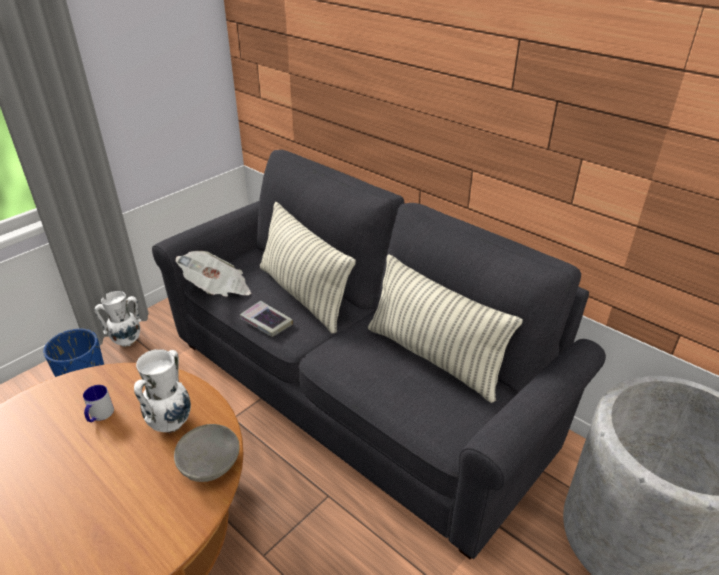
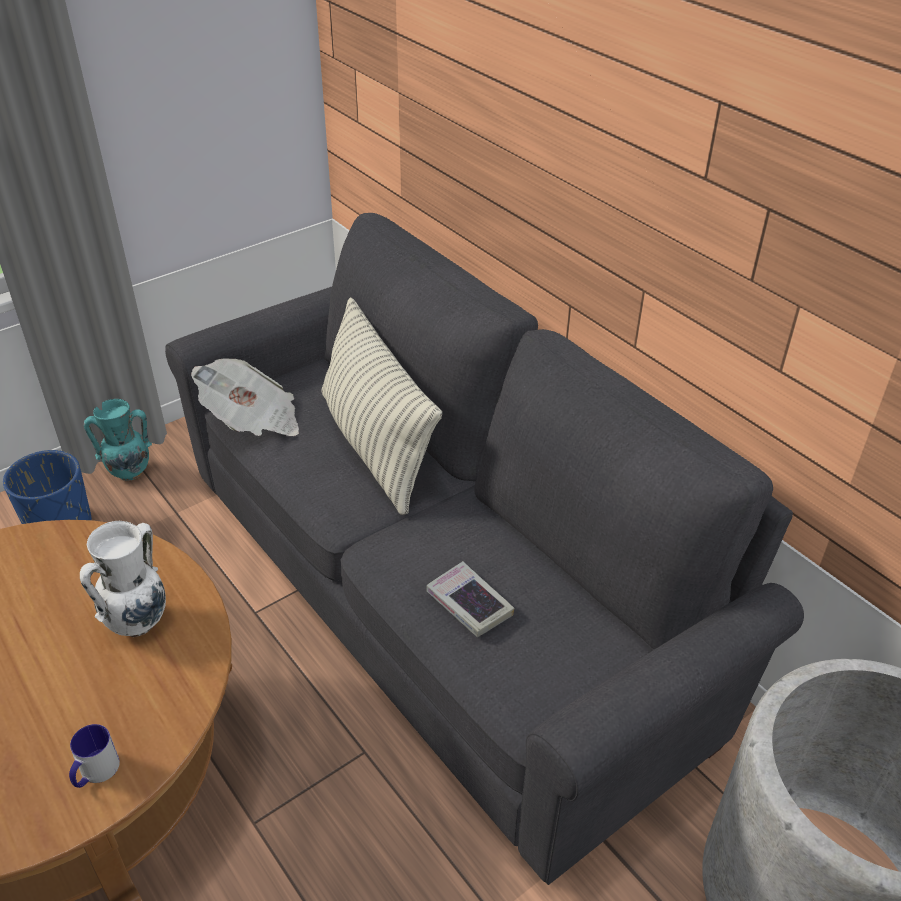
camera: 10 degrees right, 5 degrees up
(99, 415) = (45, 596): mug -> mug (95, 772)
(126, 341) = (129, 472): white vase -> turquoise vase
(210, 464) = (178, 692): grey bowl -> none
(266, 322) = (309, 484): book -> book (469, 604)
(433, 357) = (543, 575): pillow -> none

